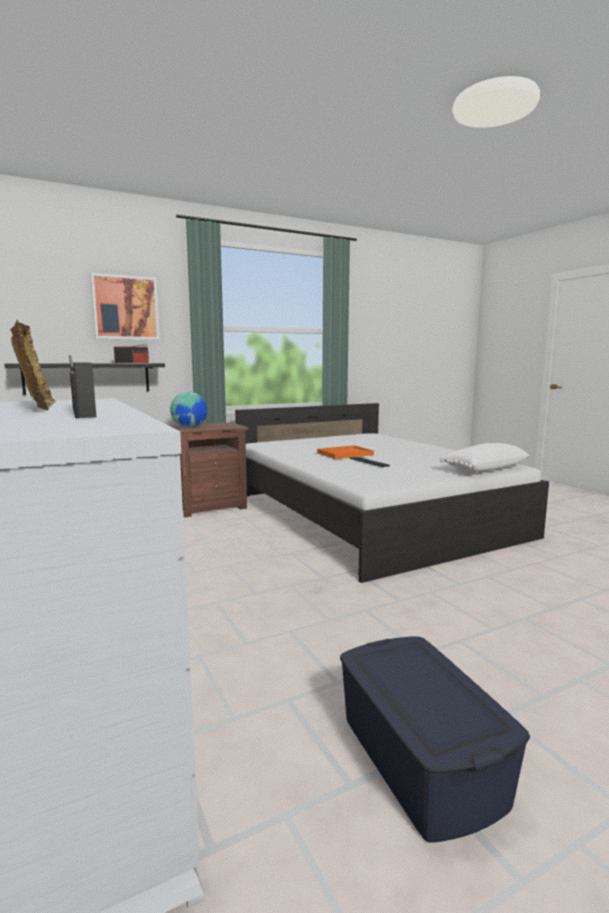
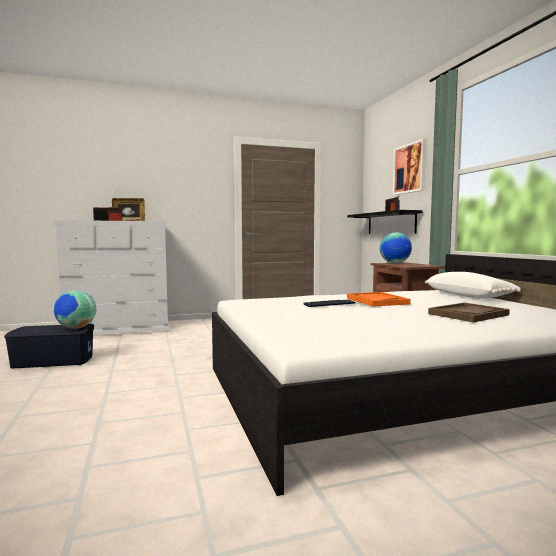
camera: 100 degrees right, 5 degrees down
(381, 444) = (468, 314): none -> brown tray
(397, 656) = (76, 328): none -> globe
(483, 469) = (282, 330): white pillow -> white pillow (469, 296)

